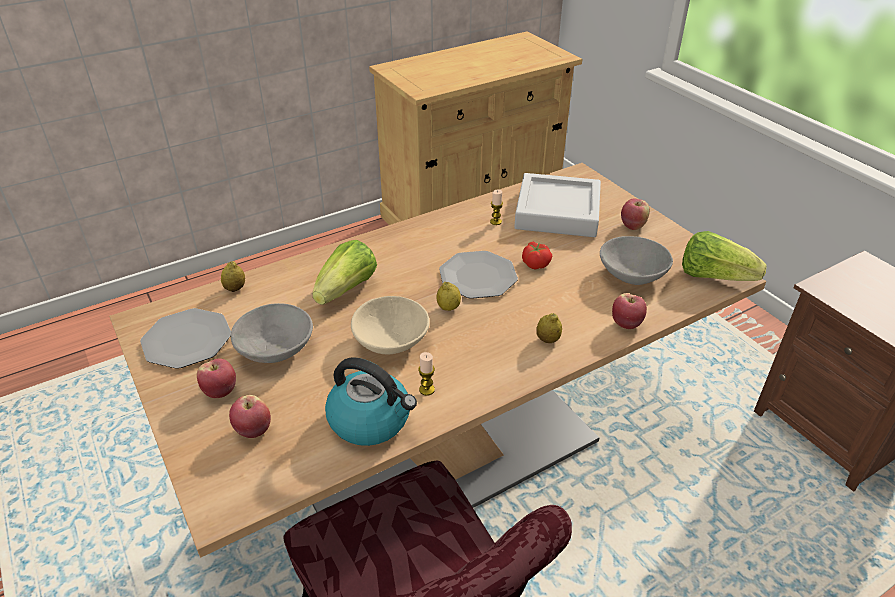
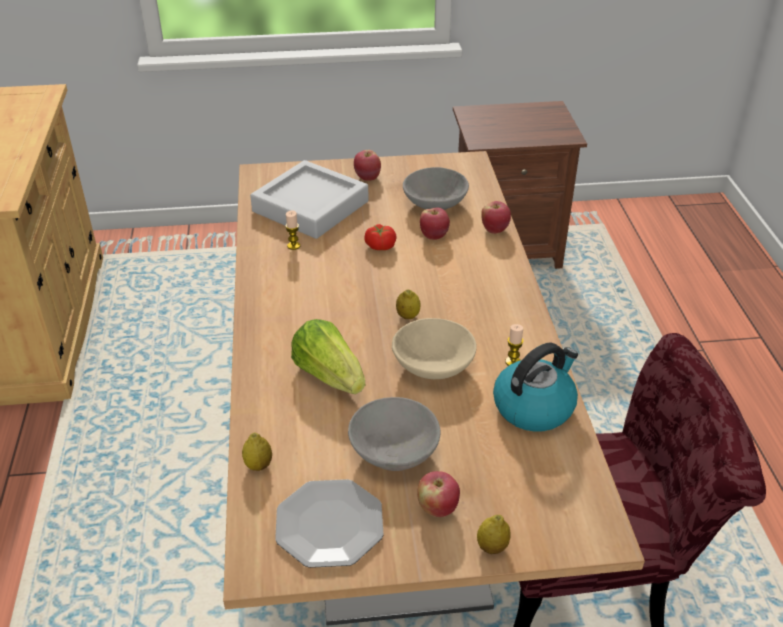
camera: 65 degrees left, 0 degrees up
(253, 430) = (509, 492): apple -> apple (434, 236)
(478, 276) = (373, 284): plate -> none
(547, 340) = (489, 275): lemon -> lemon (492, 547)
(713, 276) = (464, 169): lettuce -> none

